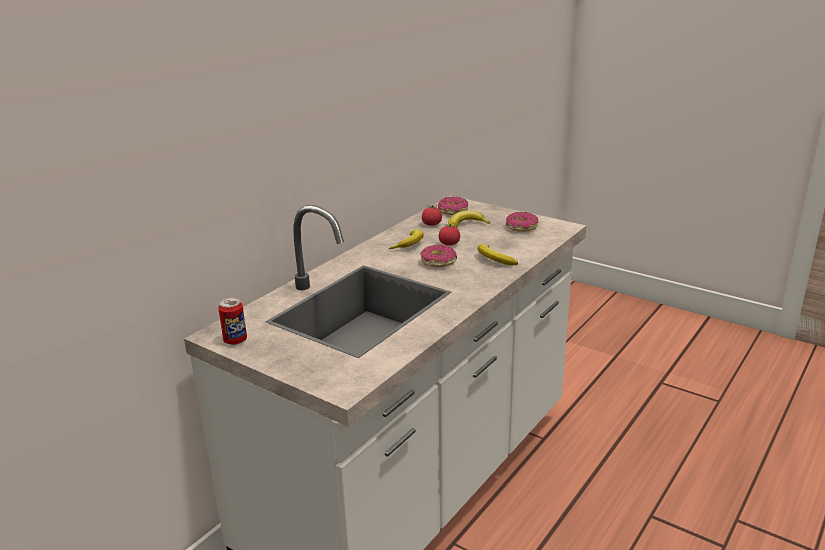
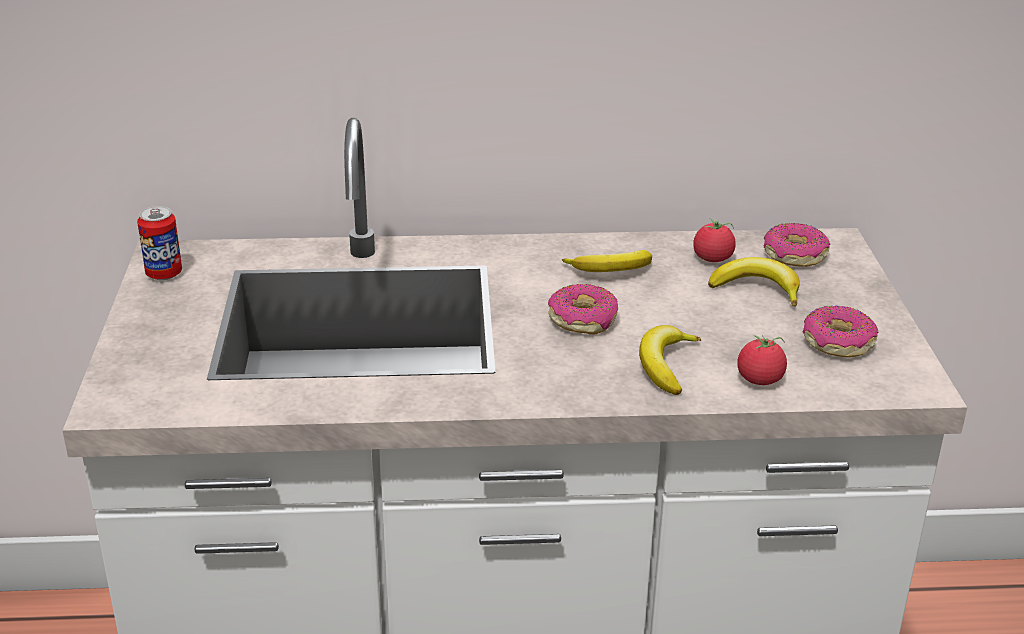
camera: 50 degrees right, 5 degrees up
(449, 244) = (662, 303): tomato -> tomato (759, 379)

